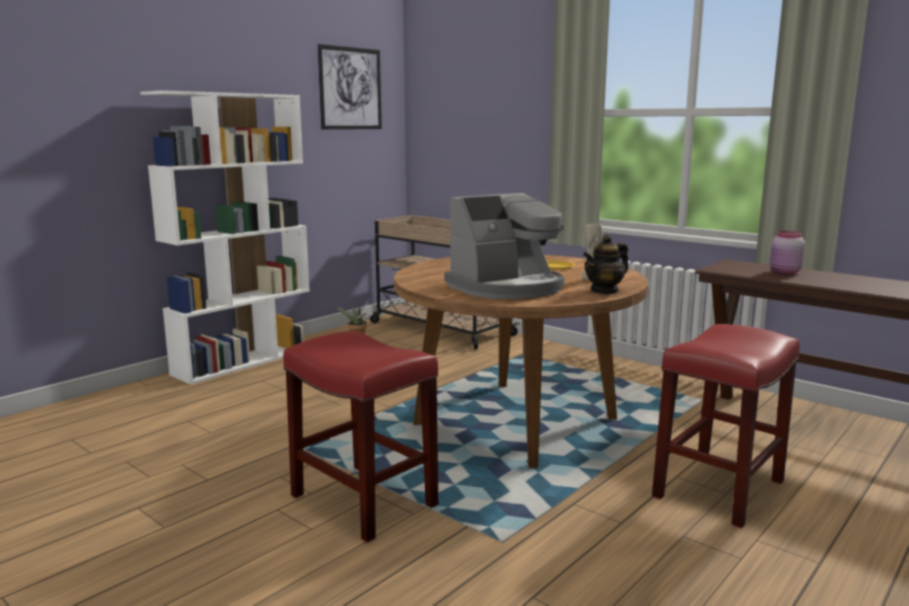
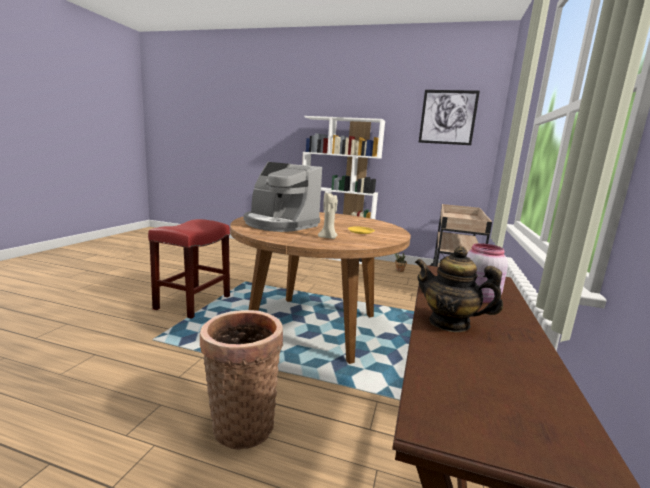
camera: 65 degrees right, 0 degrees up
(605, 291) = (291, 240): teapot -> teapot (449, 323)
(719, 489) = (241, 423): red stool -> basket

